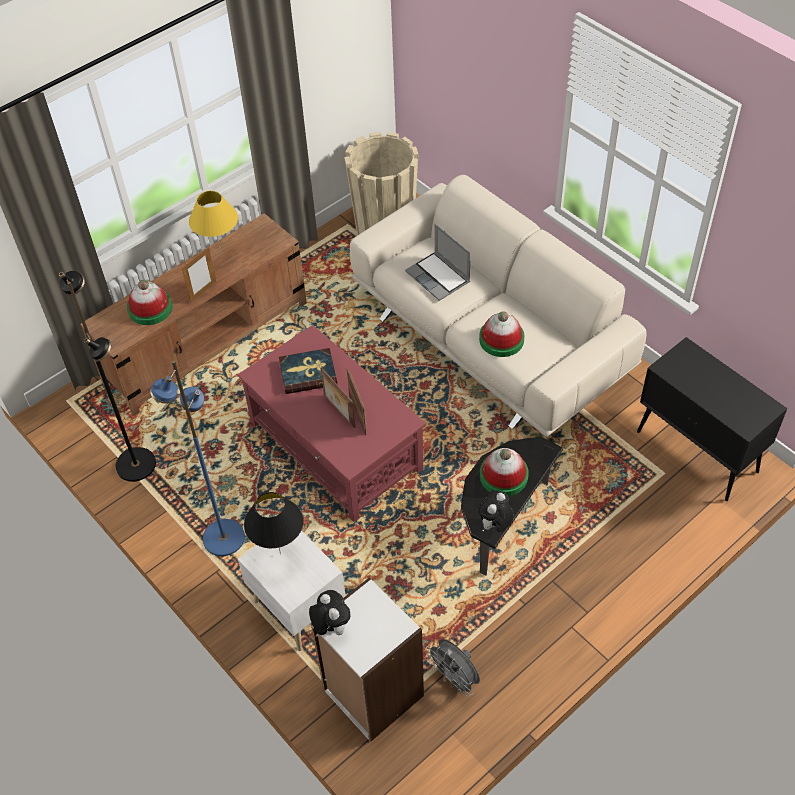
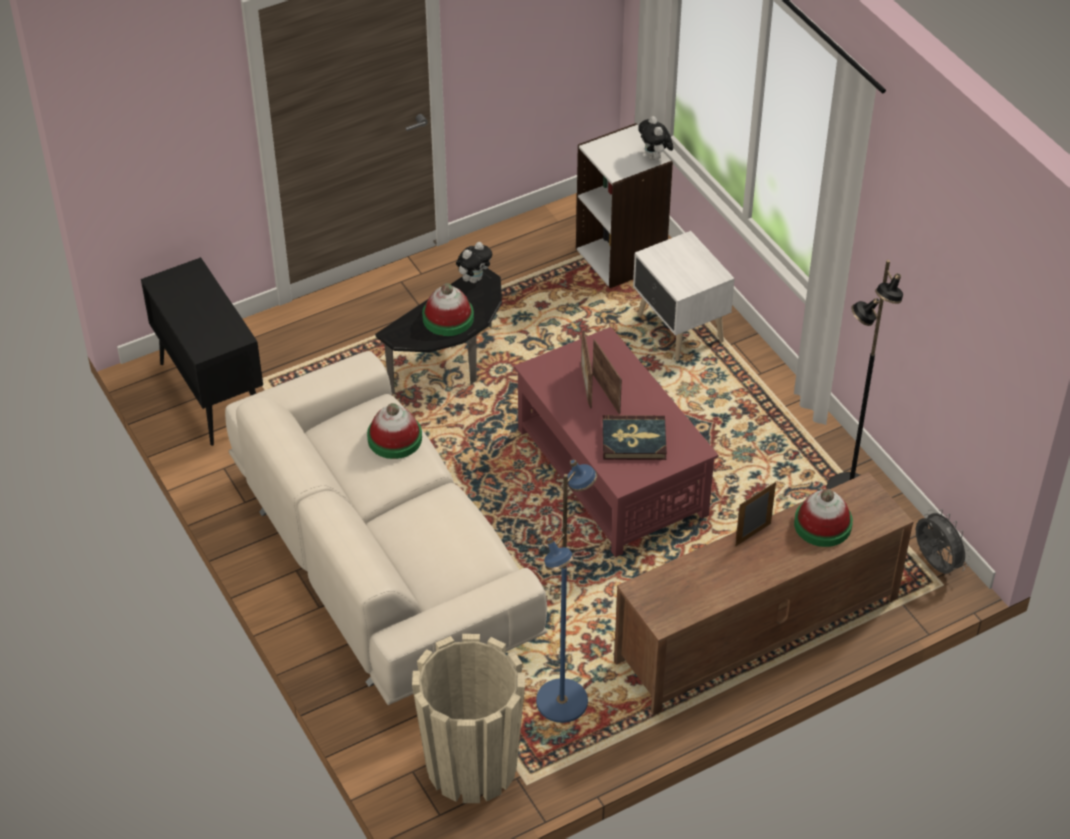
camera: 170 degrees left, 5 degrees down
(221, 255) = (726, 582): yellow table lamp -> none
(223, 538) = (751, 401): blue floor lamp -> blue floor lamp (563, 702)
(280, 553) = (692, 275): black table lamp -> none
(439, 277) = (441, 530): laptop -> none
(455, 678) = (543, 255): grey fan -> grey fan (934, 564)

